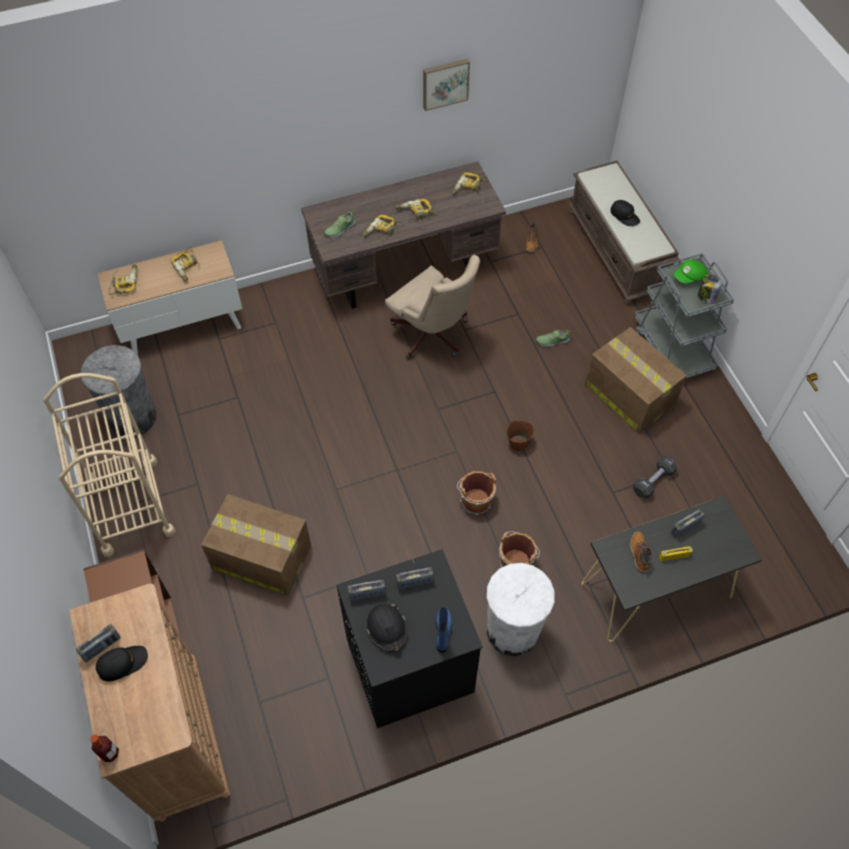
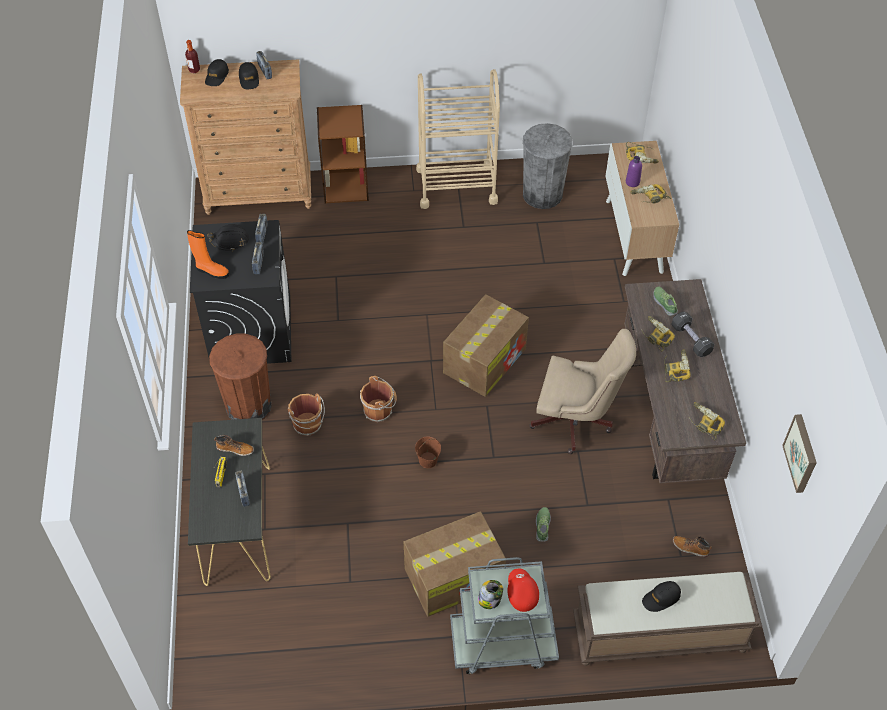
camera: 105 degrees right, 5 degrees down
(121, 713) = (216, 76): none -> black cap
(167, 284) = (632, 182): none -> purple bottle
(260, 557) = (381, 256): cardboard box -> cardboard box (485, 360)
(433, 336) = (576, 422): beige office chair -> beige office chair turned 135 degrees counterclockwise
(443, 633) = (211, 271): blue boot -> orange boot
(445, 83) = (763, 334): picture -> picture (802, 453)
(512, 631) = (248, 406): white trash can -> brown trash can
(653, 481) = (346, 562): black dumbbell -> black dumbbell (691, 339)
(690, 277) = (521, 593): green cap -> red cap

